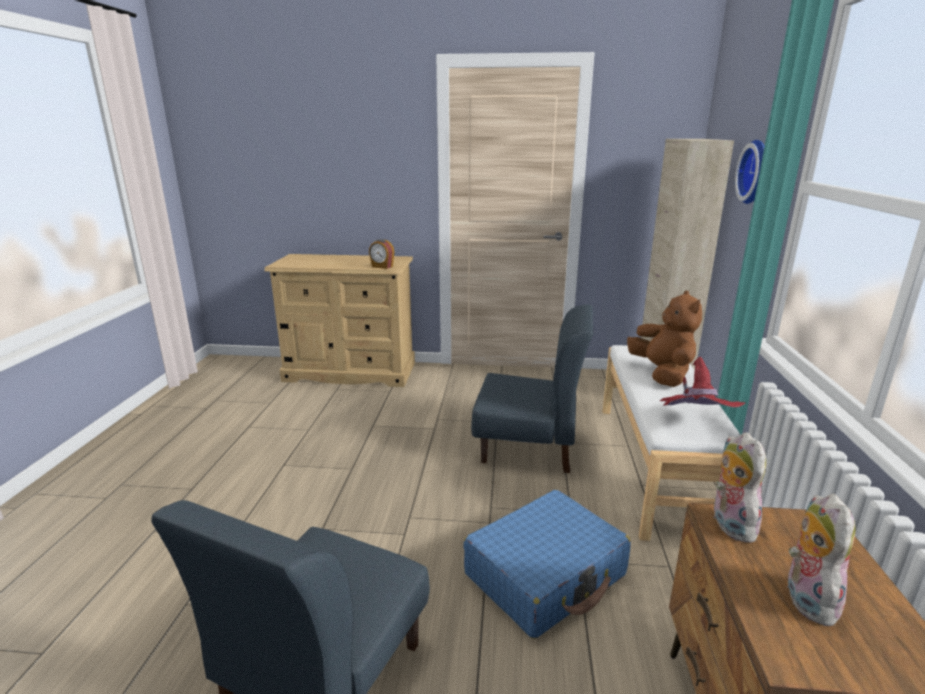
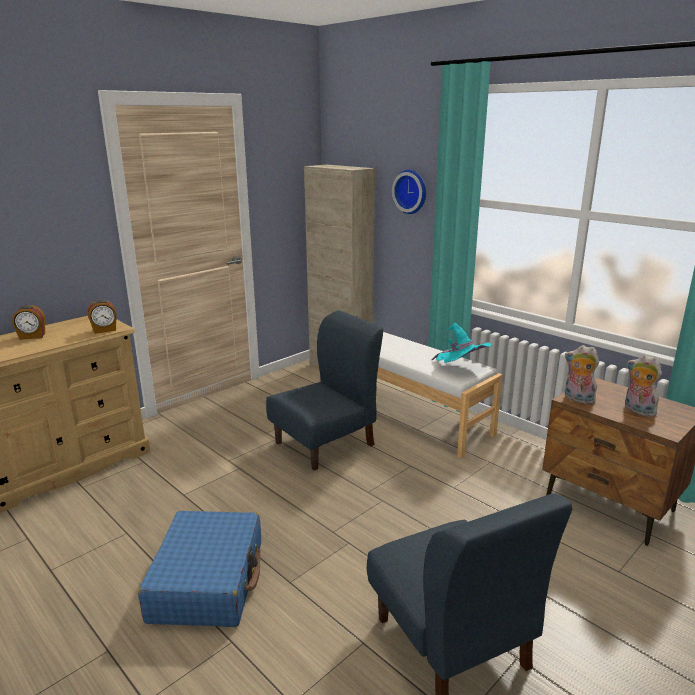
camera: 50 degrees left, 0 degrees up
(341, 259) = (32, 336): none -> alarm clock
(546, 575) = (453, 505): blue suitcase -> blue suitcase (208, 581)
(662, 374) = (395, 347): brown plush toy -> none
(694, 424) = (460, 368): red hat -> turquoise hat

